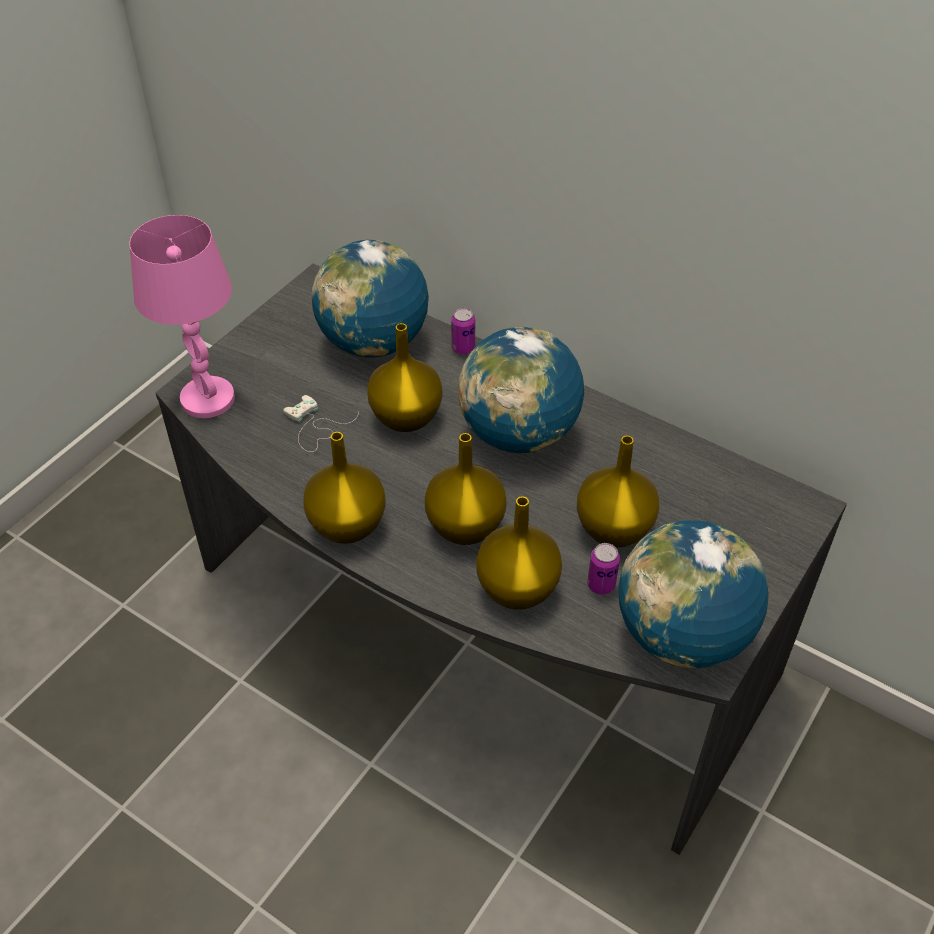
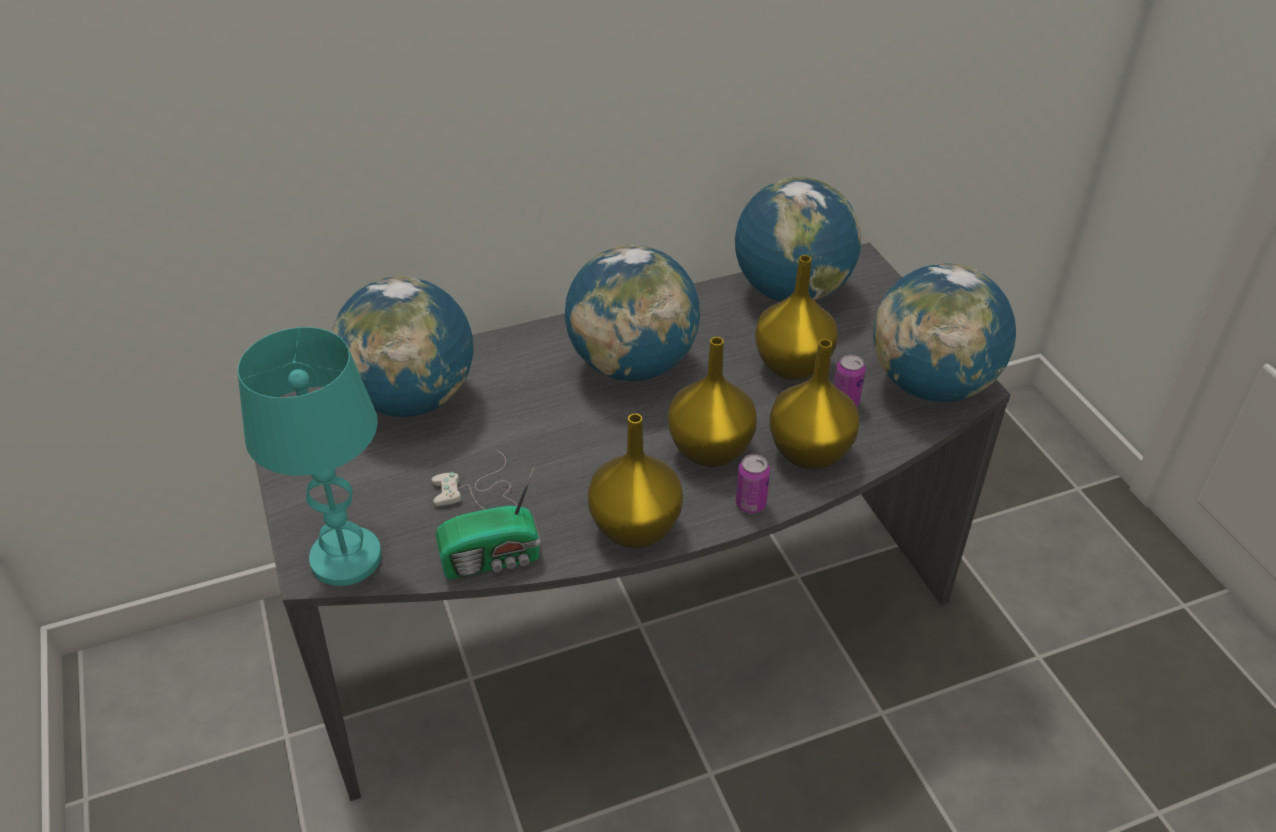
camera: 55 degrees left, 5 degrees down
(208, 399) = (347, 557): pink table lamp -> turquoise table lamp
(260, 468) = (493, 559): none -> radio
(407, 418) = (538, 424): yellow vase -> none
(463, 348) = (488, 346): can -> can (750, 504)
(711, 483) = (791, 292): none -> globe

